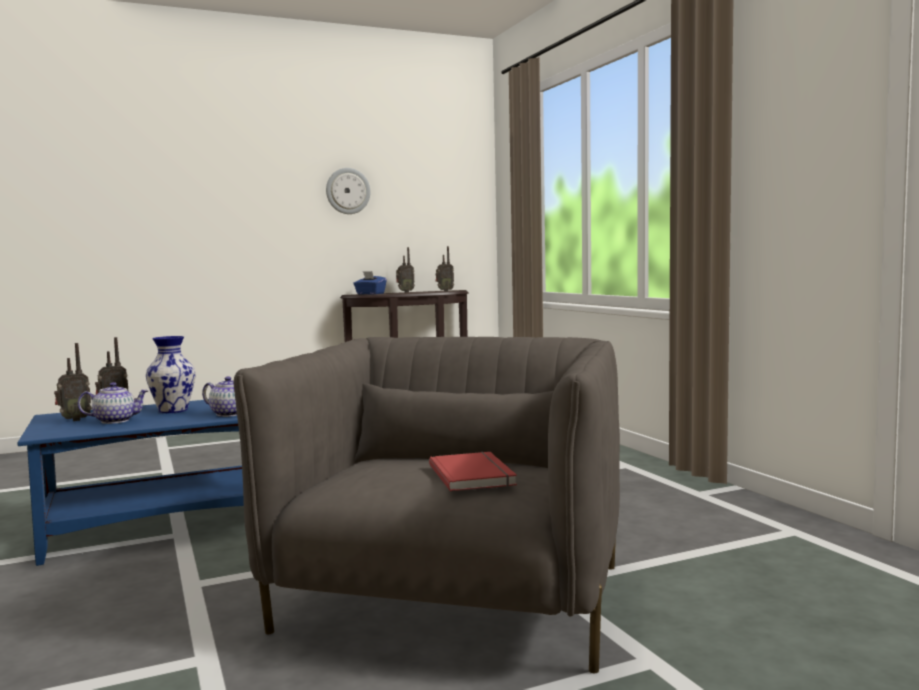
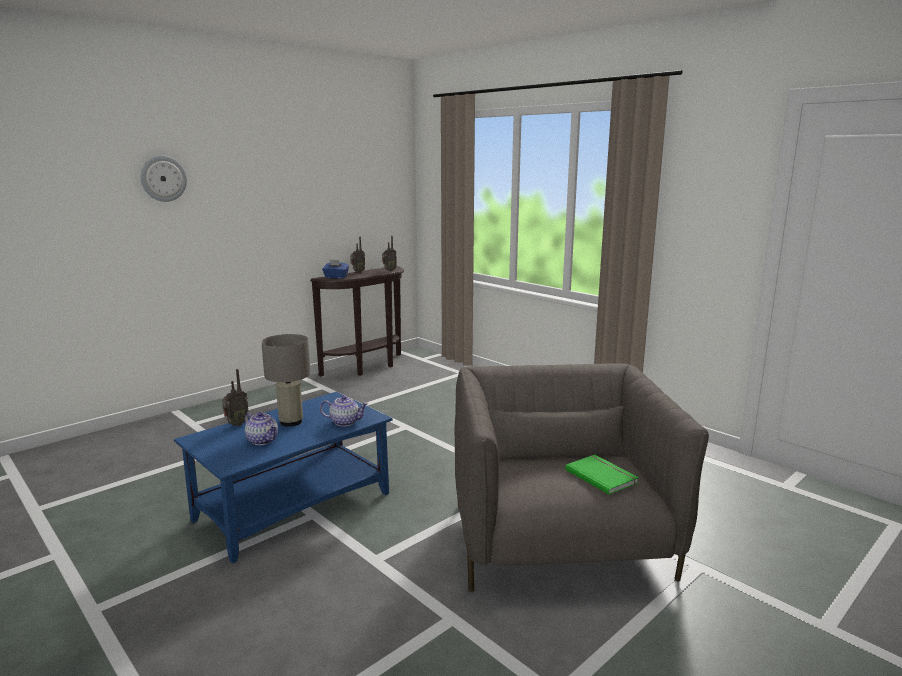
camera: 20 degrees left, 10 degrees up
(74, 420) = (224, 443): radio -> none
(116, 420) = (263, 440): teapot -> teapot turned 75 degrees clockwise
(174, 410) = (291, 421): vase -> grey table lamp
(348, 191) = (311, 191): wall clock -> wall clock (163, 178)
(474, 475) = (602, 476): red book -> green book

